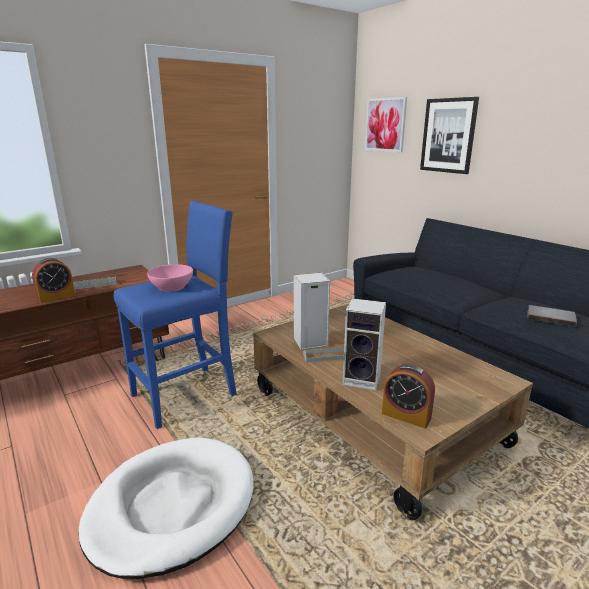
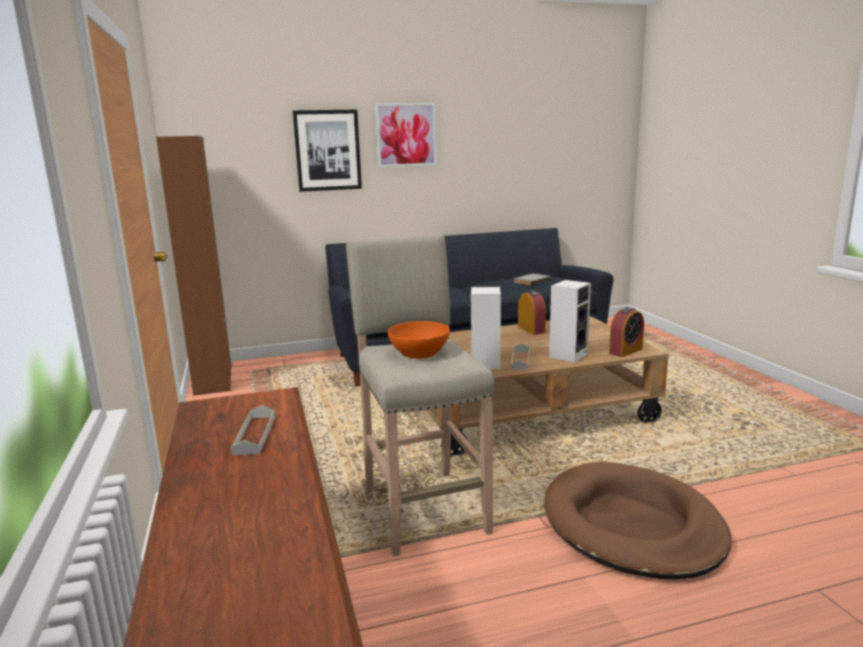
camera: 70 degrees left, 5 degrees down
(56, 297) = (290, 462): alarm clock -> alarm clock (531, 329)
(172, 287) = (419, 353): pink bowl -> orange bowl
(172, 506) = (632, 525): white dog bed -> brown dog bed
(186, 394) = (423, 508): blue stool -> beige stool
(331, 287) = (213, 379): none -> brown cabinet
(385, 125) = (227, 141): picture -> picture (406, 135)

